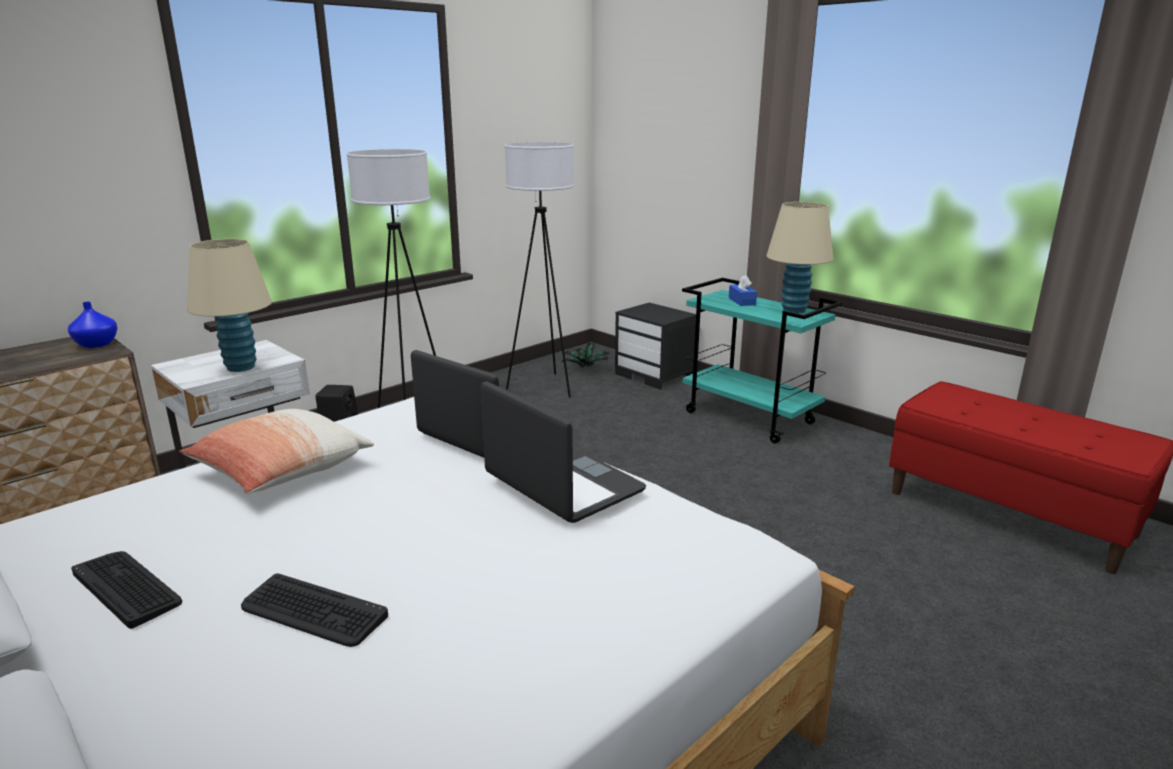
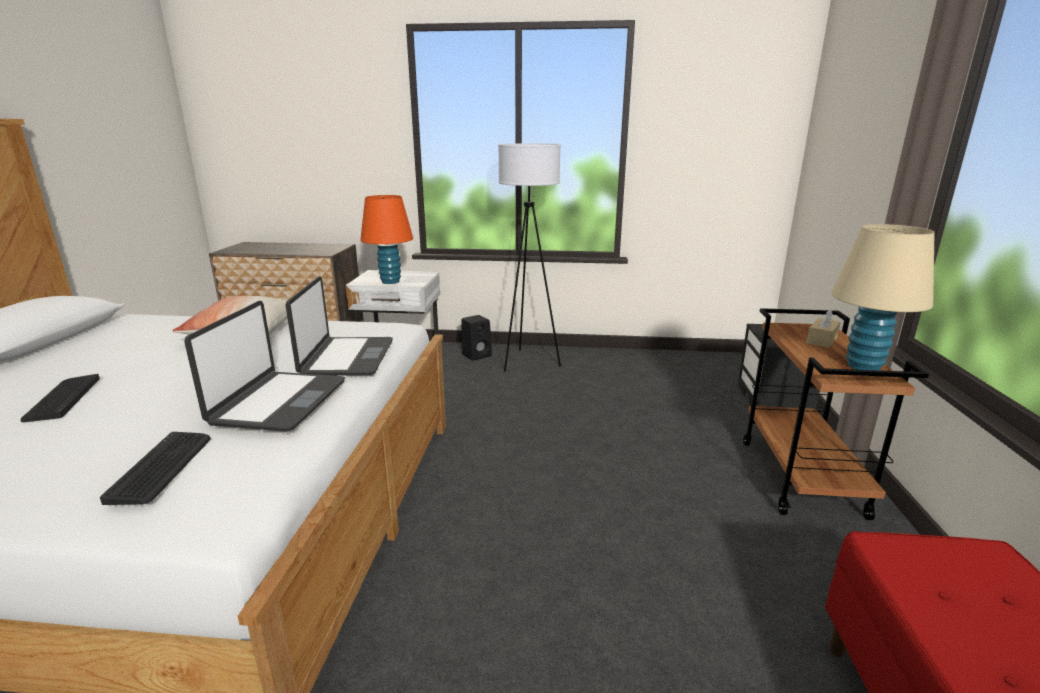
camera: 50 degrees right, 0 degrees up
(97, 344) = (334, 249): blue vase -> none
(127, 588) = (86, 355): keyboard -> keyboard (162, 467)
(240, 367) = (390, 281): beige table lamp -> orange table lamp
(544, 386) = (658, 373): white floor lamp -> none
(586, 368) = (720, 372): potted plant -> none
(742, 301) = (822, 340): blue tissue box -> beige tissue box
(750, 418) = (802, 479): turquoise cart -> brown cart

